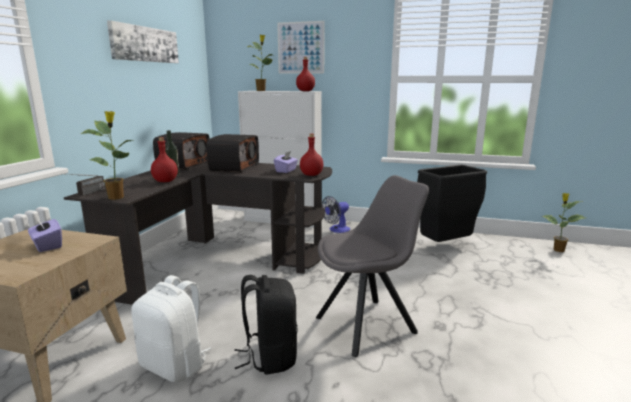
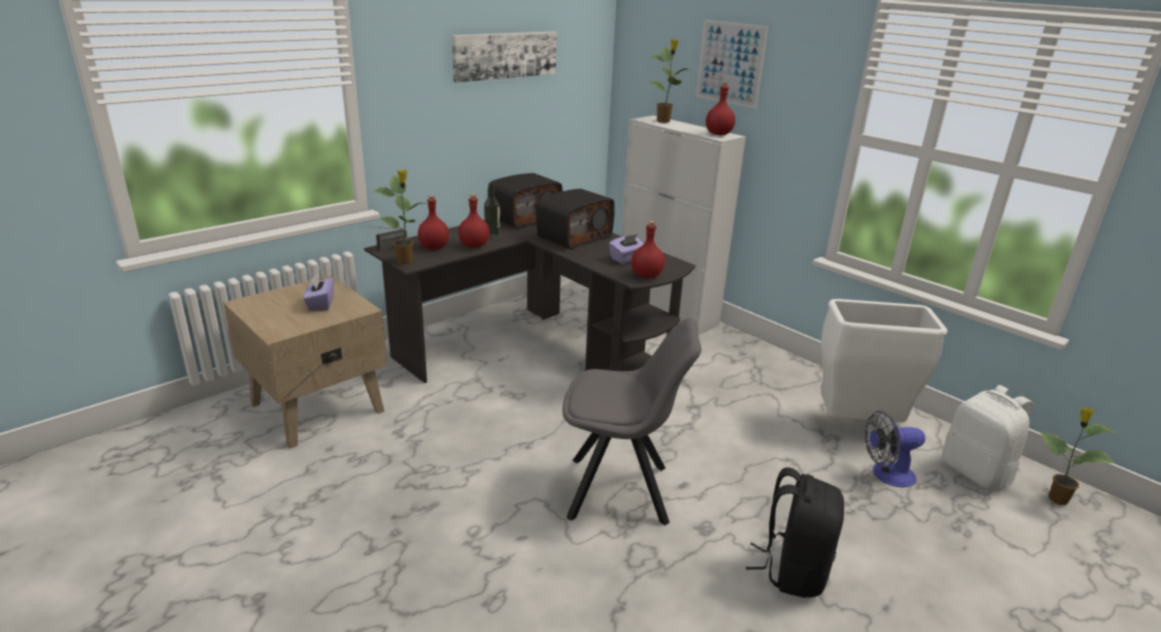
camera: 30 degrees right, 10 degrees up
(132, 187) = (434, 247): none -> red bottle
(175, 365) = (403, 455): white backpack -> white backpack (976, 472)
(270, 356) = (489, 482): black backpack -> black backpack (792, 570)
(336, 230) = (723, 348): fan -> fan (886, 475)
(445, 246) = (858, 426): black trash can -> white trash can

